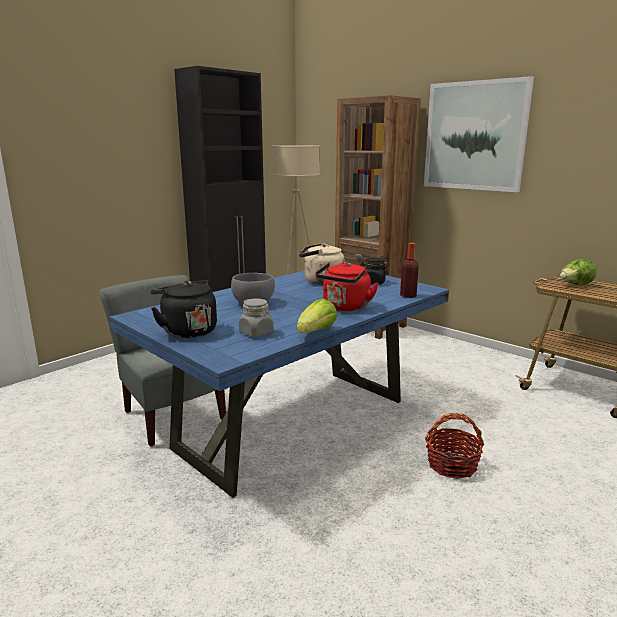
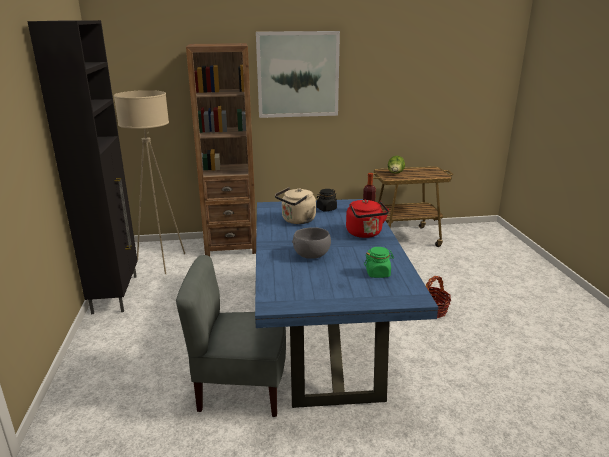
camera: 50 degrees left, 5 degrees up
(187, 331) = (342, 294): black kettle -> none
(256, 333) = (378, 273): grey jar -> green jar
(316, 332) = (400, 256): lettuce -> none

